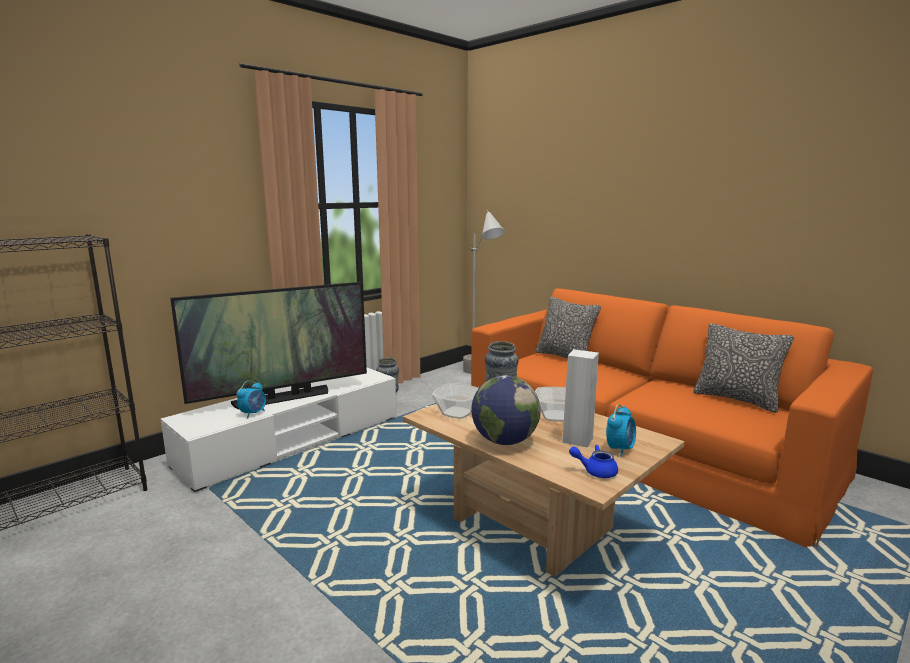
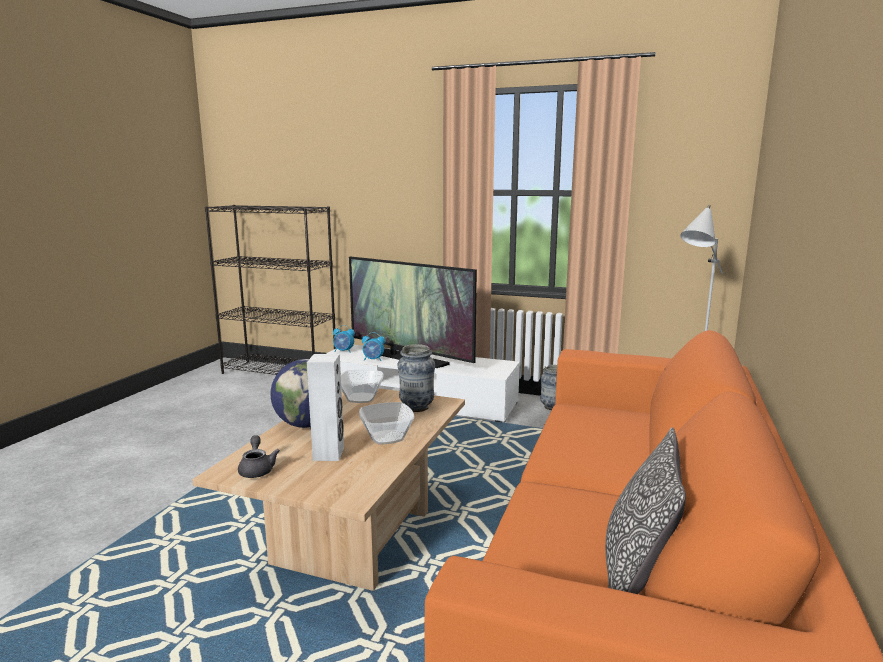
camera: 65 degrees right, 0 degrees up
(565, 357) = (644, 427): pillow -> none
(595, 471) = (257, 469): blue teapot -> grey teapot
(620, 449) = (316, 477): alarm clock -> alarm clock (344, 351)

